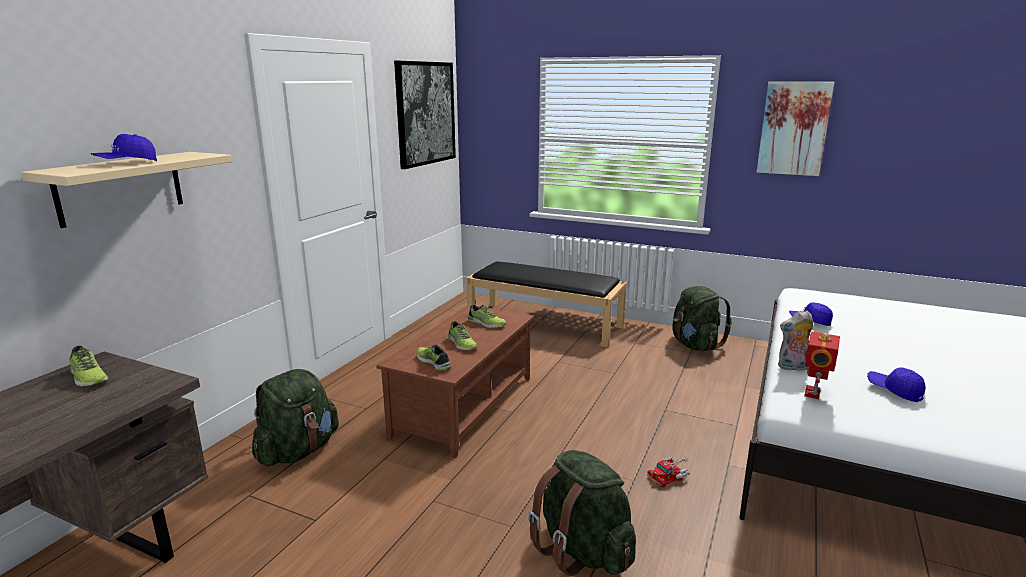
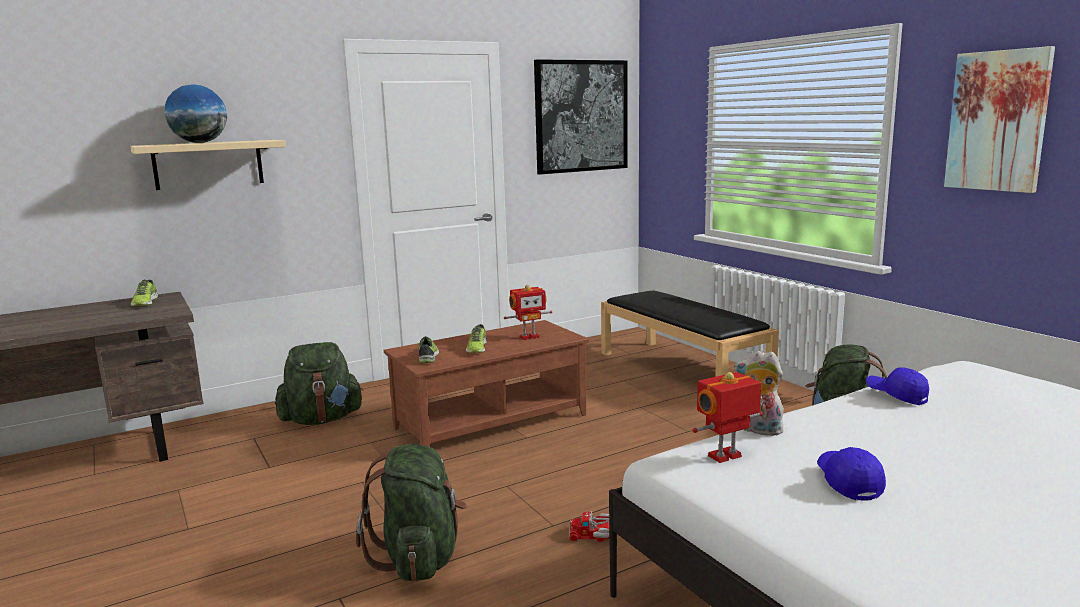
camera: 35 degrees right, 5 degrees down
(127, 163) = (200, 143): blue cap -> globe
(486, 323) = (529, 337): shoe -> toy robot

